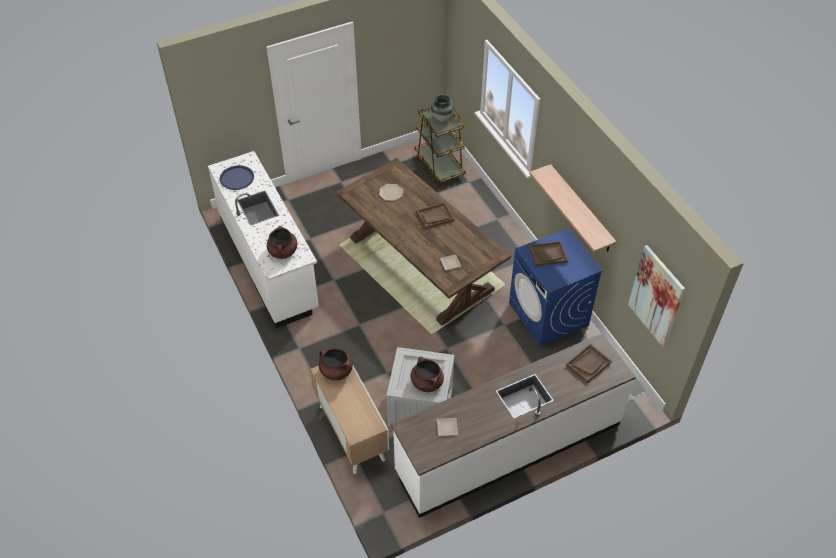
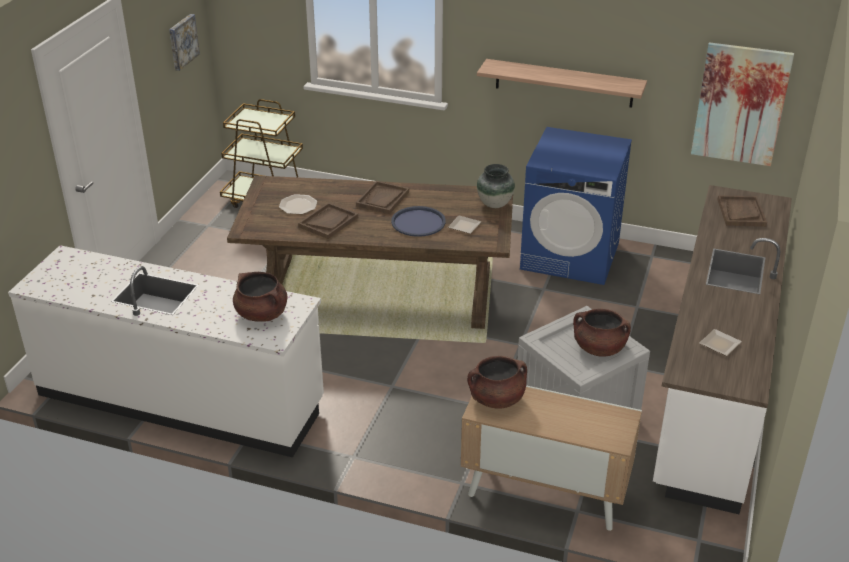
camera: 45 degrees left, 15 degrees down
(237, 178) = (76, 281): blue tray -> blue tray (418, 222)
(413, 52) = (182, 41): none -> picture
(442, 118) = (258, 119): vase -> vase (495, 204)
(548, 254) = (564, 154): brown tray -> brown tray (328, 222)

